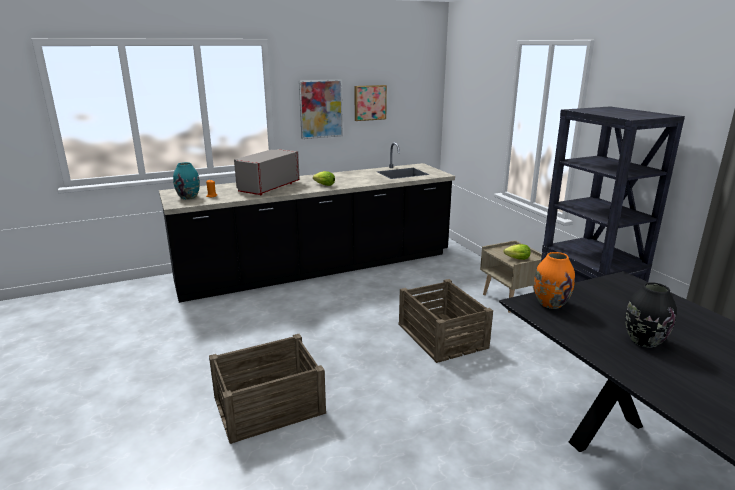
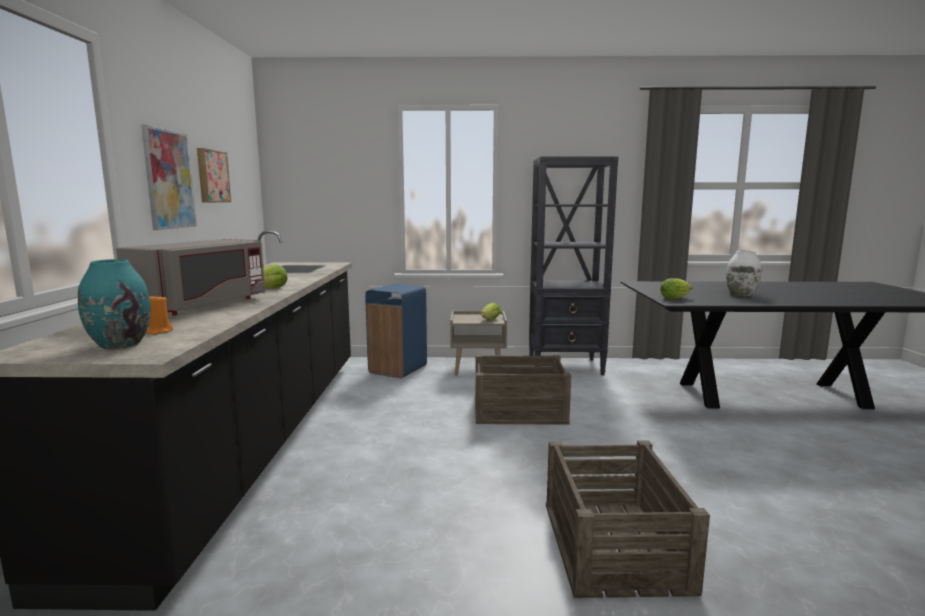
camera: 65 degrees left, 10 degrees down
(268, 187) = (203, 305): grey microwave -> grey microwave turned 120 degrees counterclockwise
(467, 272) = (398, 369): none -> blue trash can
(550, 303) = (676, 298): orange vase -> lettuce
(644, 341) = (740, 294): black vase -> white vase

